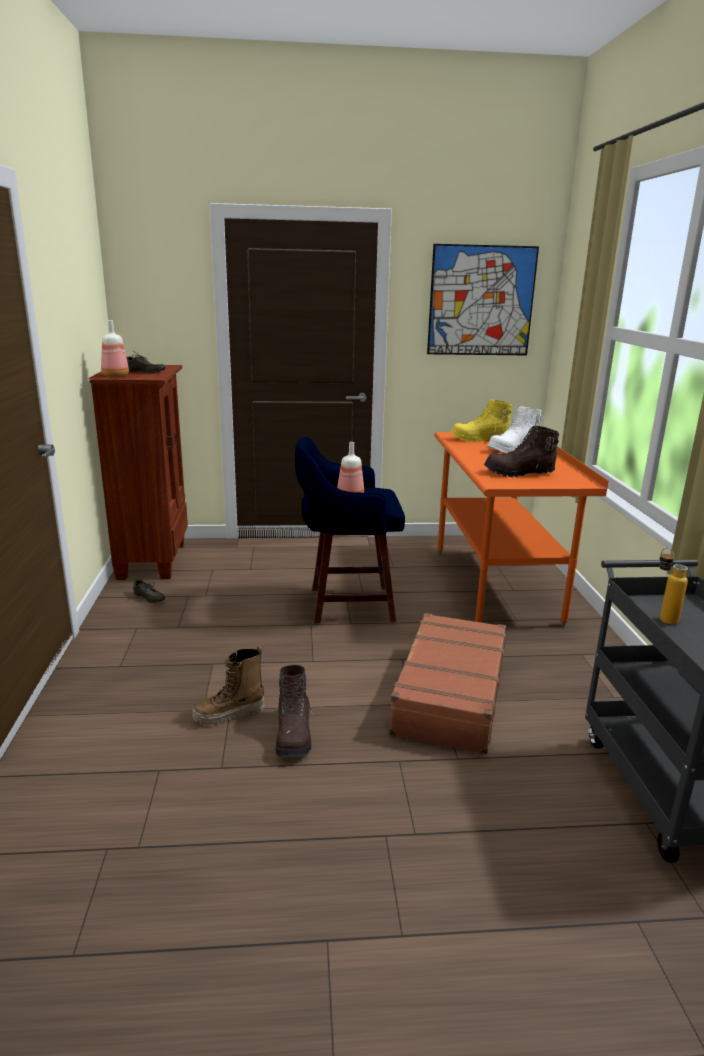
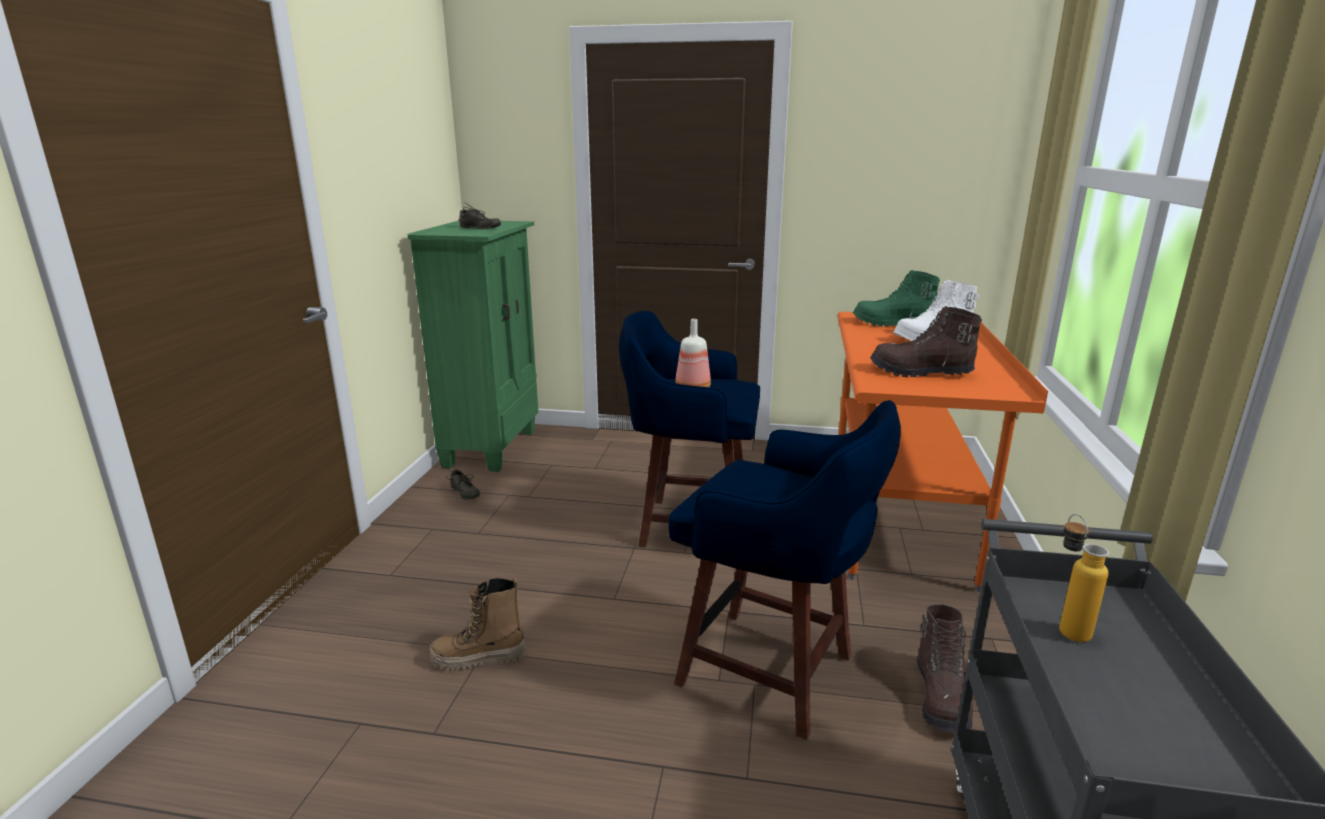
camera: 15 degrees right, 0 degrees up
(115, 376) = (440, 232): bottle -> none
(154, 561) = (492, 449): brown cabinet -> green cabinet
(293, 735) = (543, 701): brown boot -> brown boot (942, 698)
(448, 694) = (772, 674): brown suitcase -> blue stool
(479, 439) = (892, 323): yellow boot -> green boot
(481, 301) = (912, 139): picture -> none

